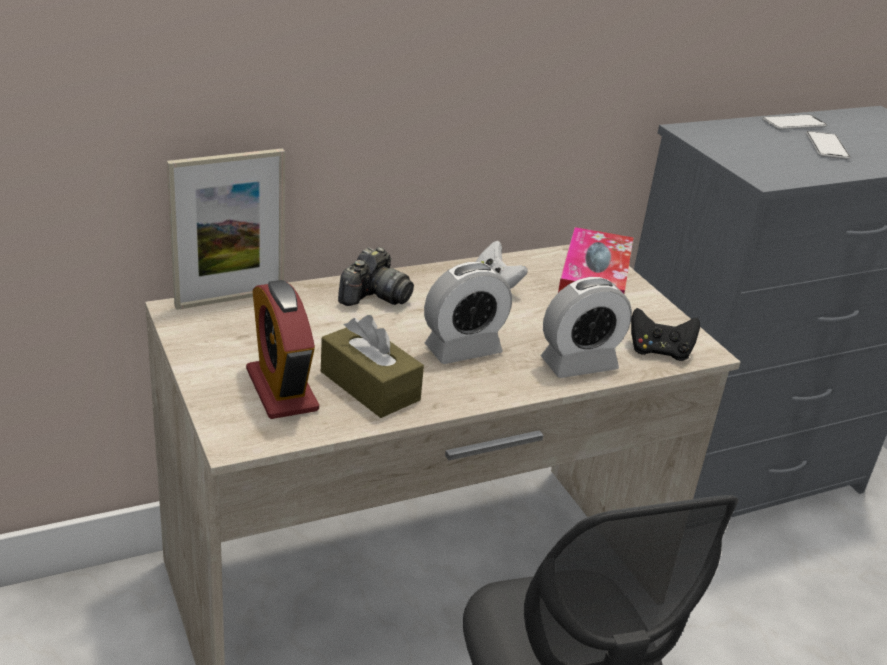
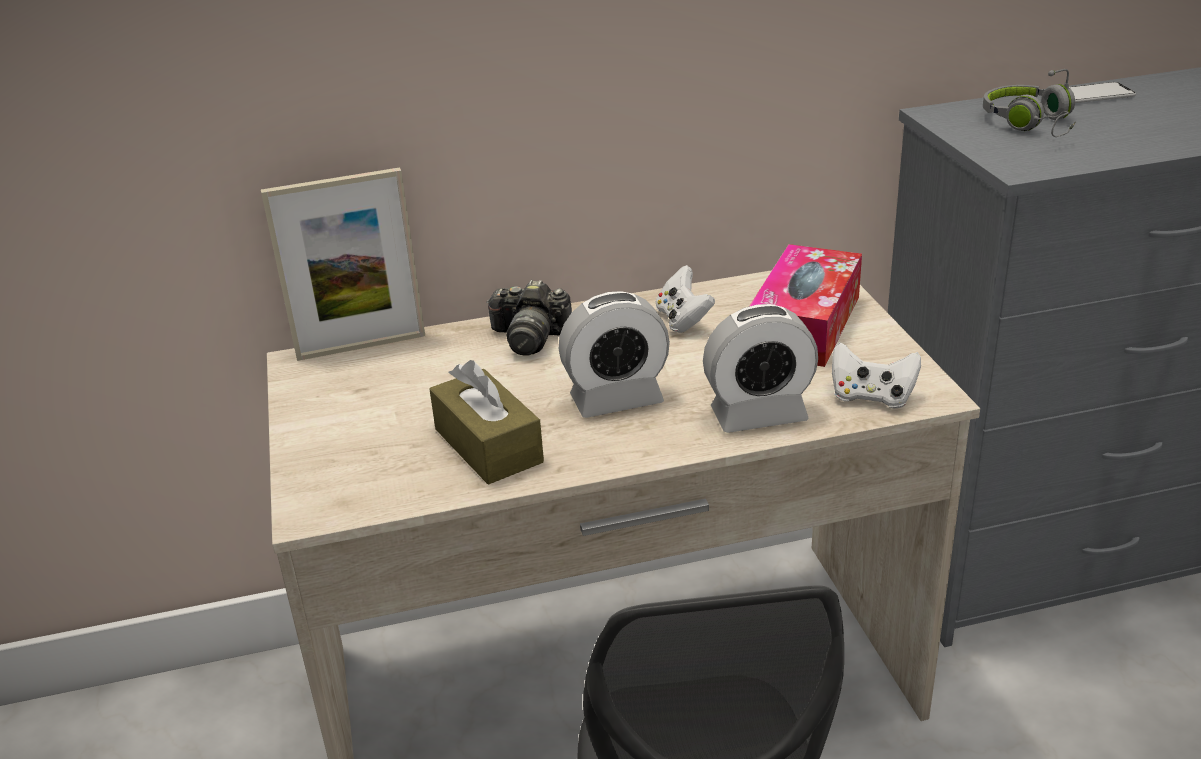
camera: 15 degrees right, 0 degrees up
(281, 390) = (383, 452): alarm clock -> none
(374, 296) = (530, 338): camera -> camera turned 60 degrees clockwise
(659, 351) = (871, 397): black game controller -> white game controller
(762, 144) = (1032, 124): none -> grey headphones
(827, 147) = (1125, 122): phone -> none

